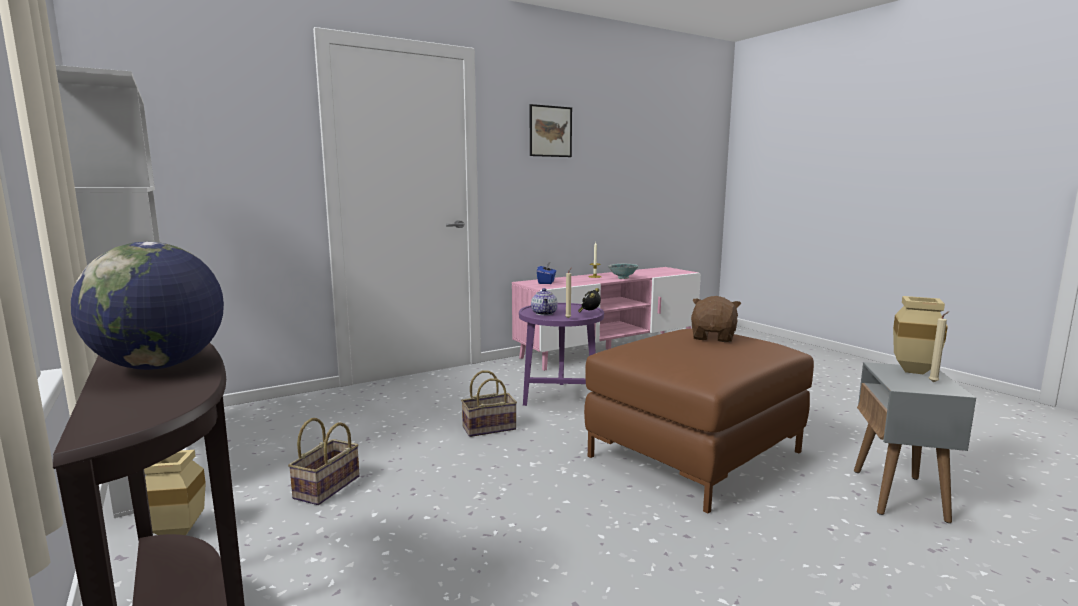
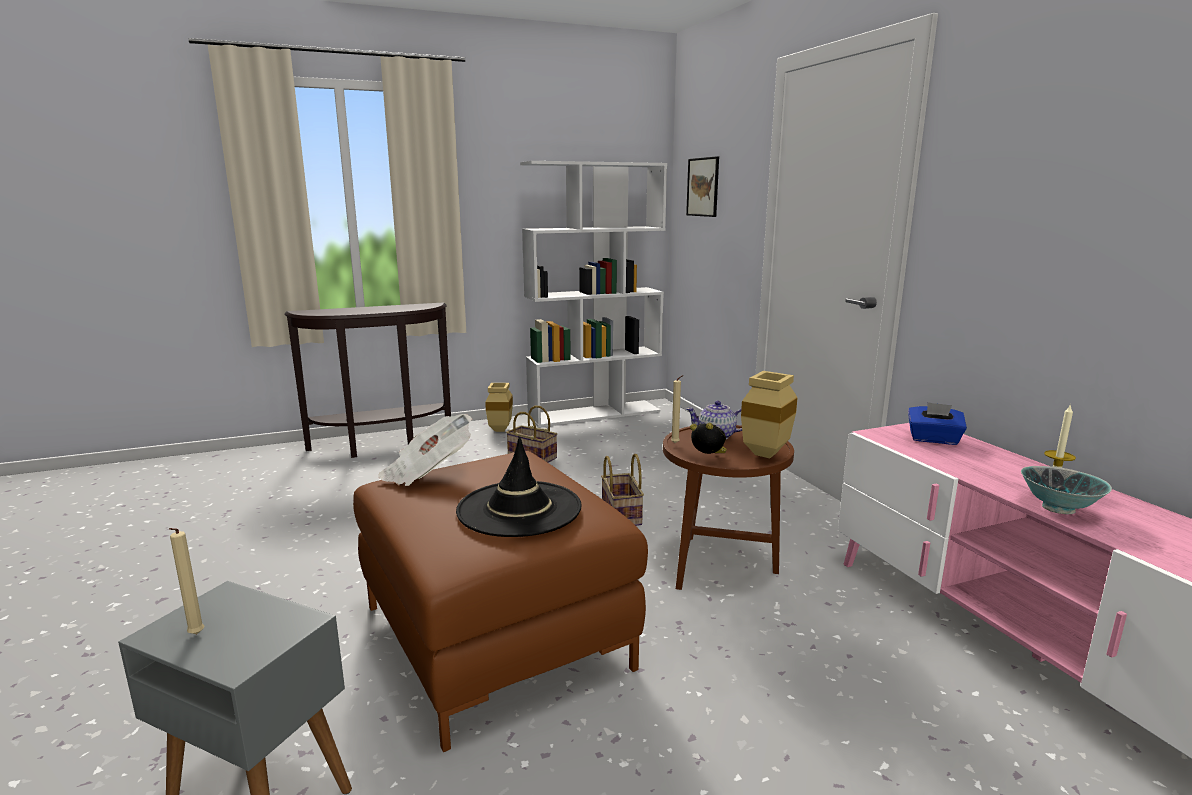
camera: 100 degrees right, 5 degrees up
(160, 366) = (372, 309): globe -> none
(550, 131) = (1059, 140): picture -> picture (703, 187)
(560, 396) = (720, 565): purple side table -> brown side table
(686, 364) = (427, 473): none -> newspaper
(714, 337) = (519, 509): brown plush toy -> black hat
(910, 371) = (251, 639): beige vase -> beige vase (765, 453)

